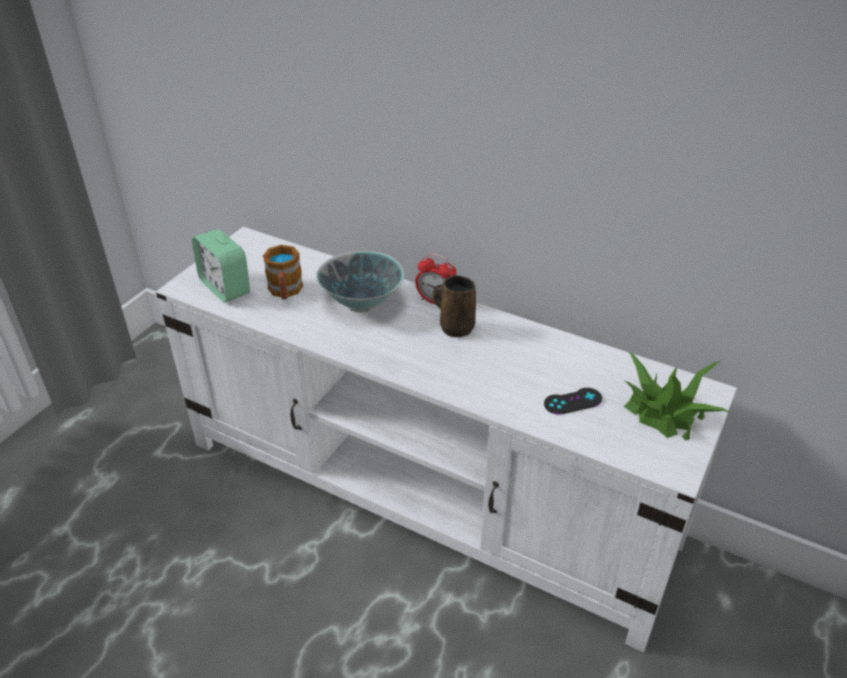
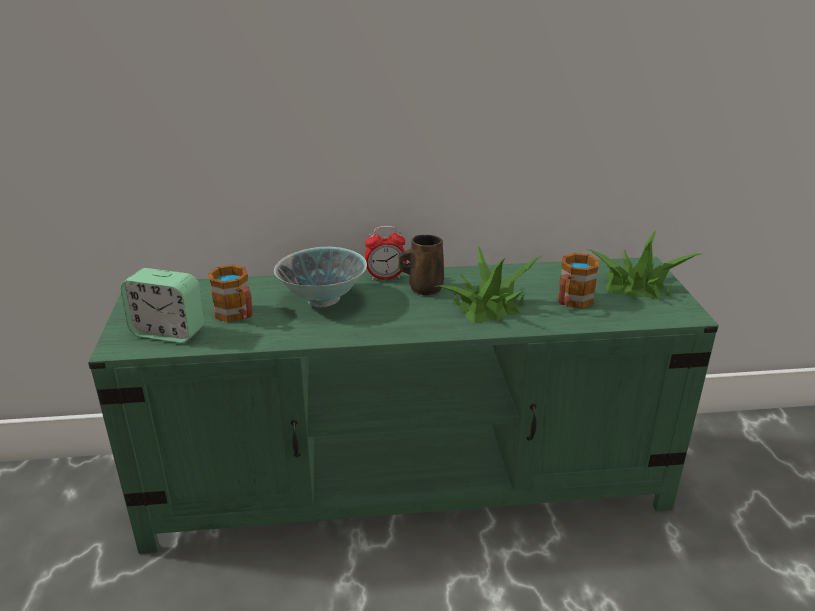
camera: 35 degrees left, 10 degrees down
(427, 493) = (409, 483): white tv stand -> green tv stand
(490, 371) = (488, 306): none -> potted plant
(573, 401) = (571, 302): black game controller -> mug

